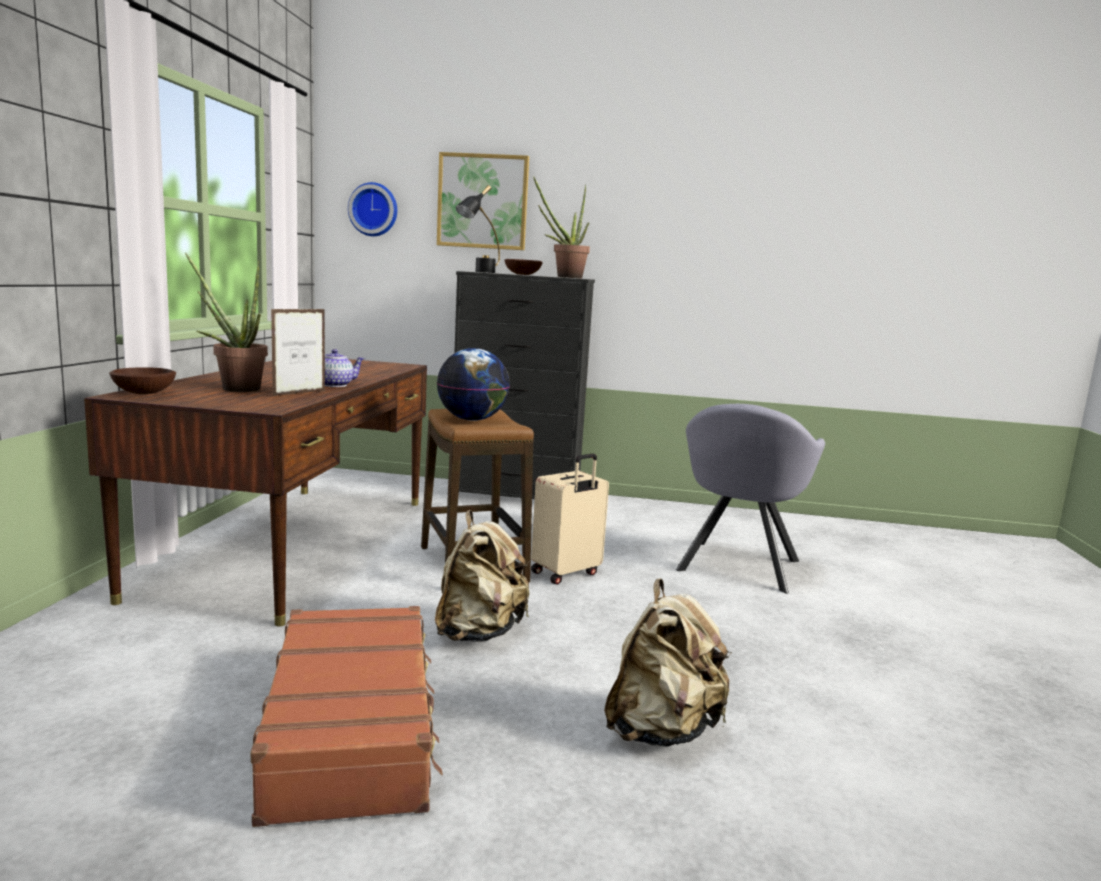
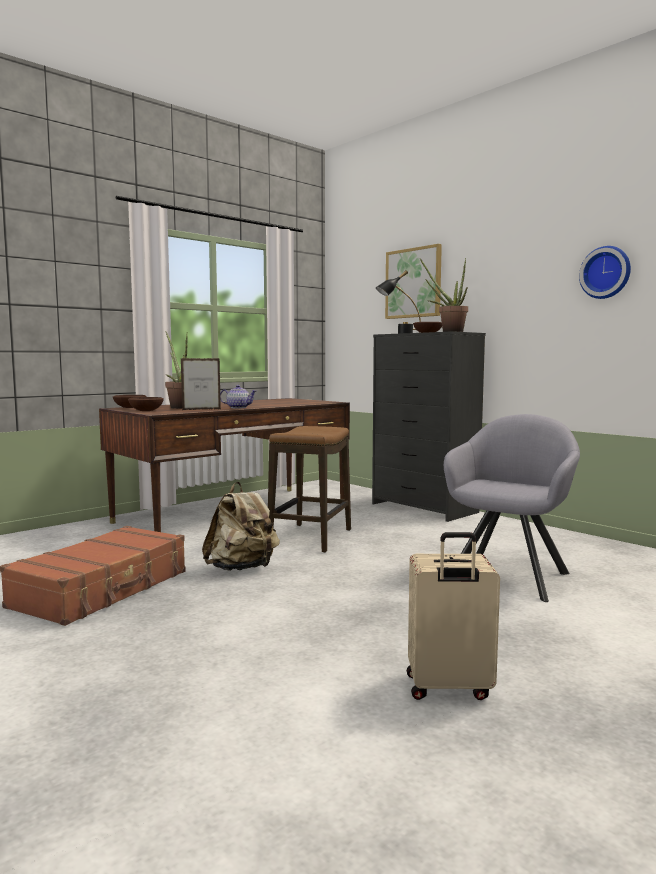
camera: 40 degrees right, 5 degrees down
(218, 402) = (146, 411): none -> brown bowl
(374, 210) = (353, 299): wall clock -> wall clock (606, 273)
(472, 420) = (305, 431): globe -> none
(566, 573) = (361, 553): beige suitcase -> beige suitcase (448, 688)
(662, 731) = (241, 636): beige backpack -> none
(736, 567) = (511, 575): grey armchair -> grey armchair turned 150 degrees clockwise

